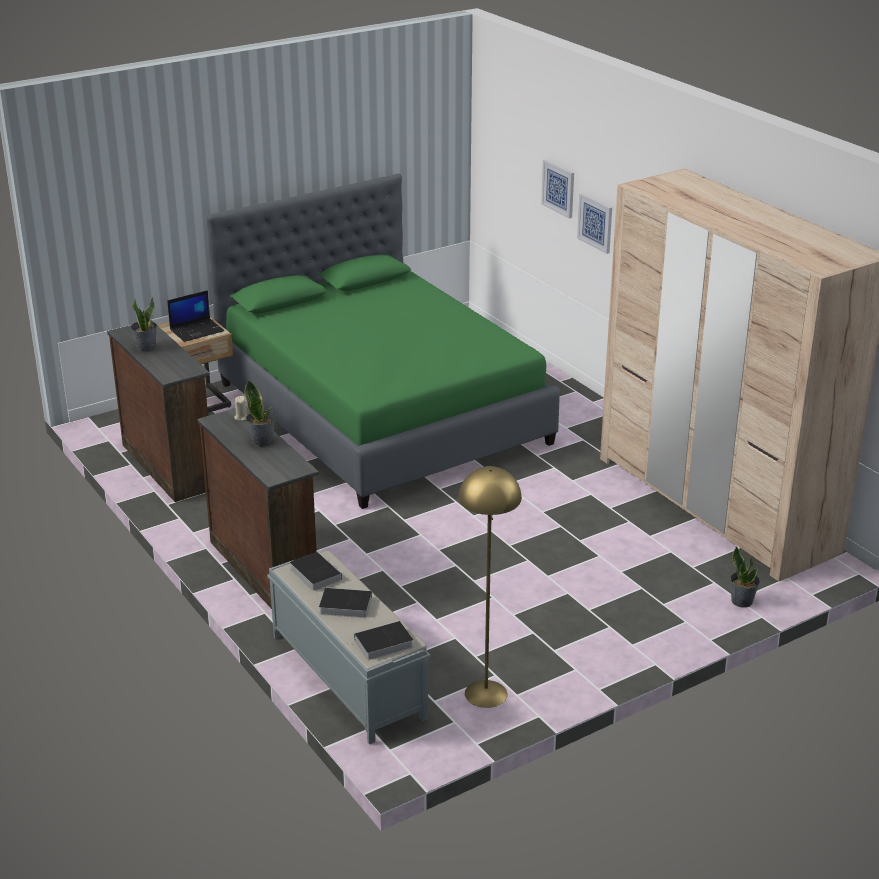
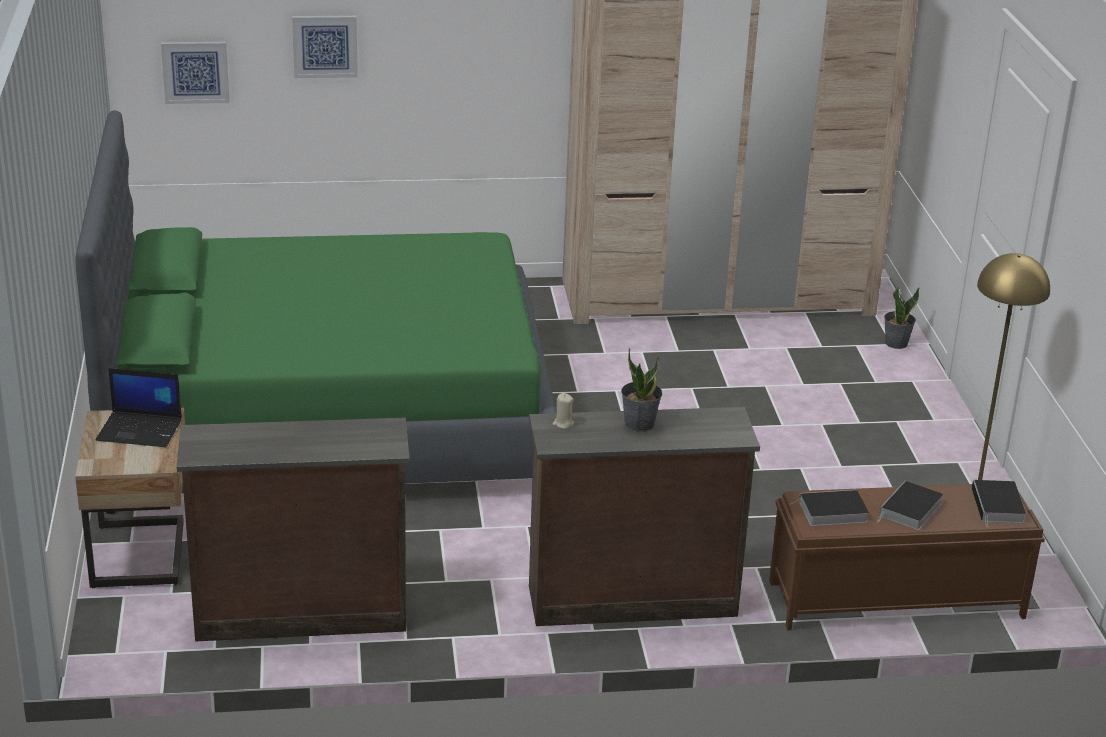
camera: 65 degrees left, 0 degrees up
(145, 347) = (274, 447): potted plant -> none
(197, 330) = (141, 430): laptop -> laptop turned 105 degrees clockwise
(347, 676) = (894, 599): grey bench -> brown bench
(595, 222) = (407, 66): picture -> picture (195, 72)

